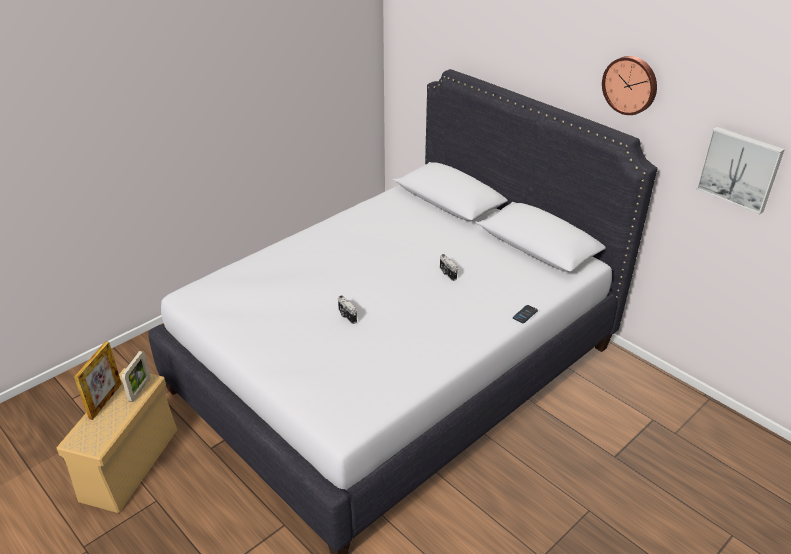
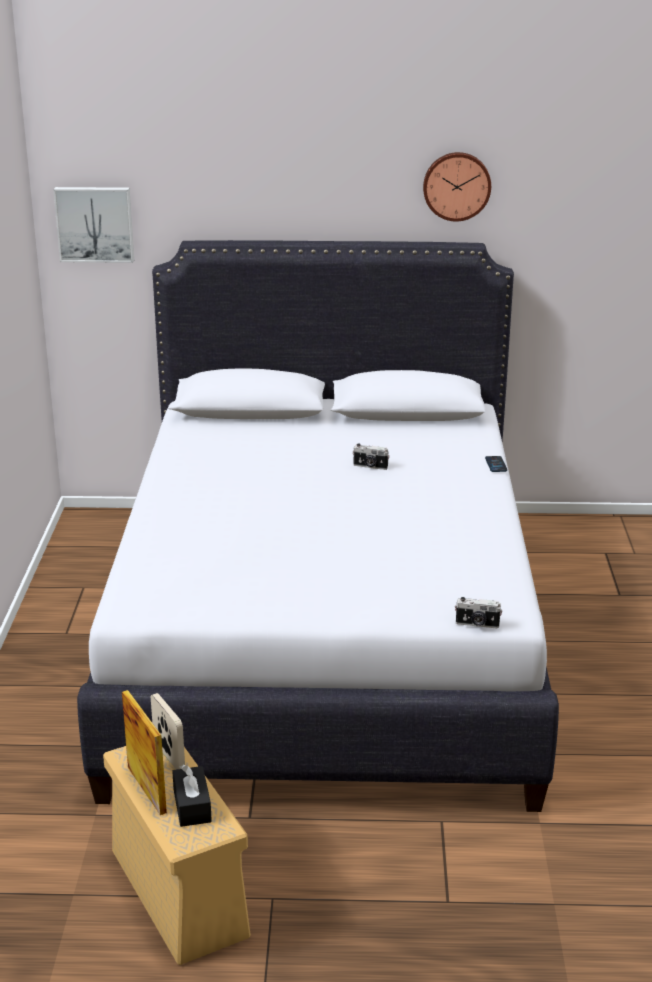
camera: 45 degrees left, 10 degrees down
(106, 424) = (192, 806): none -> black tissue box
(346, 316) = (343, 541): camera -> camera (477, 624)
(740, 168) = (601, 238): picture -> picture (95, 224)

